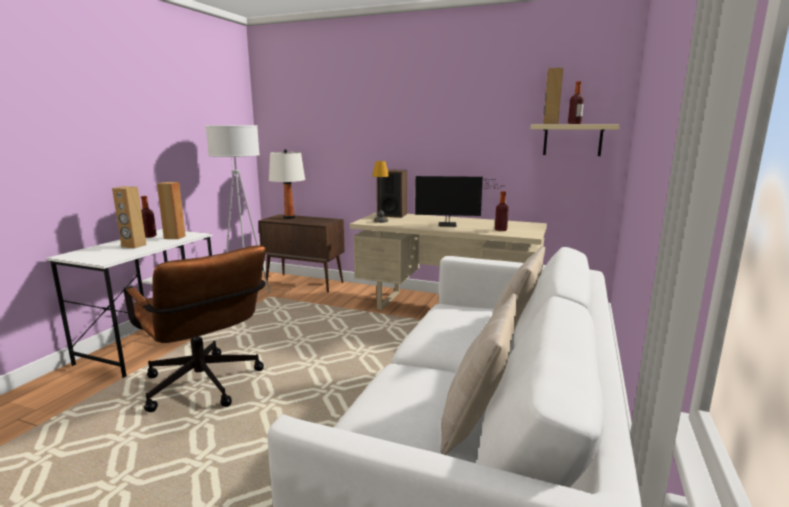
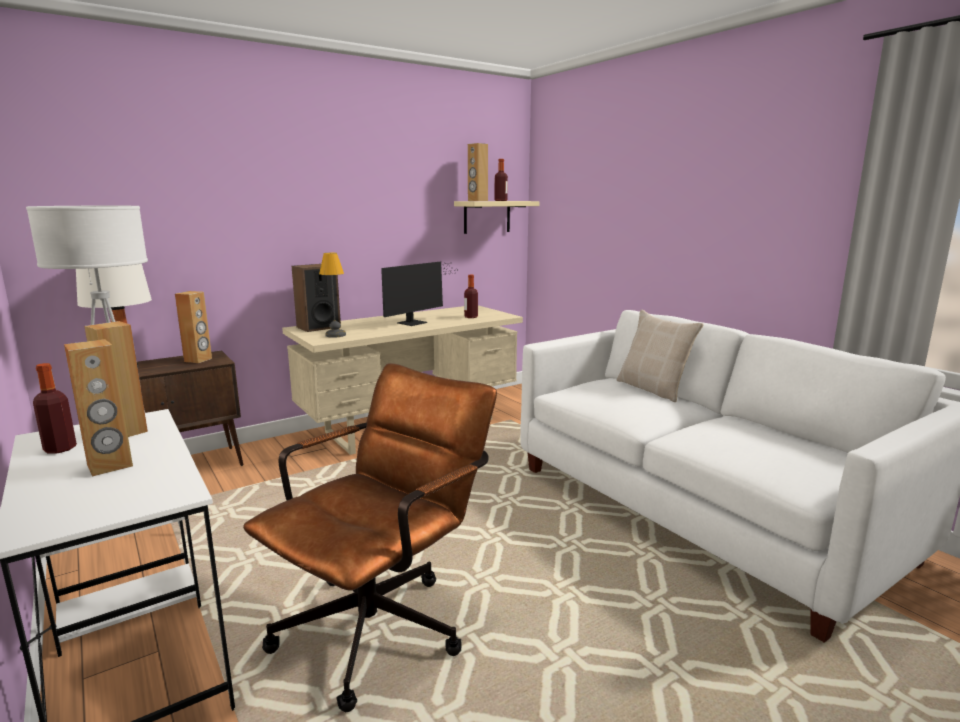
camera: 55 degrees left, 0 degrees up
(206, 387) = (383, 622): brown office chair -> brown office chair turned 45 degrees counterclockwise
(319, 221) = (198, 360): none -> brown speaker
(477, 420) = (784, 434): beige pillow -> none

